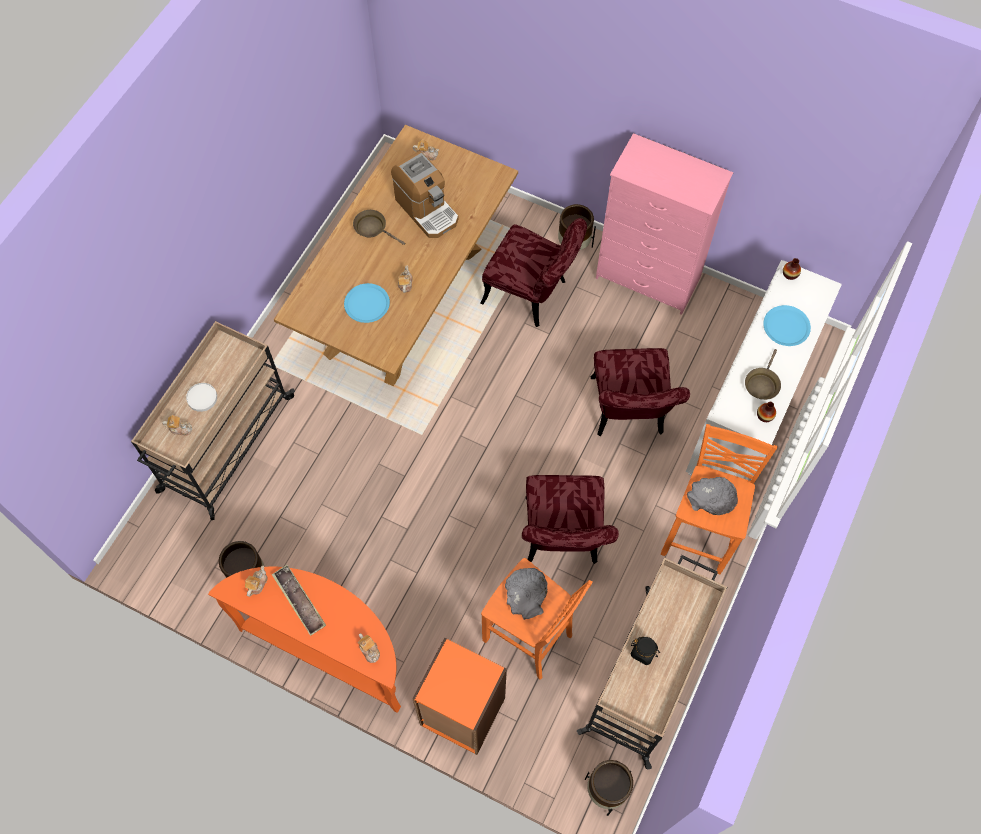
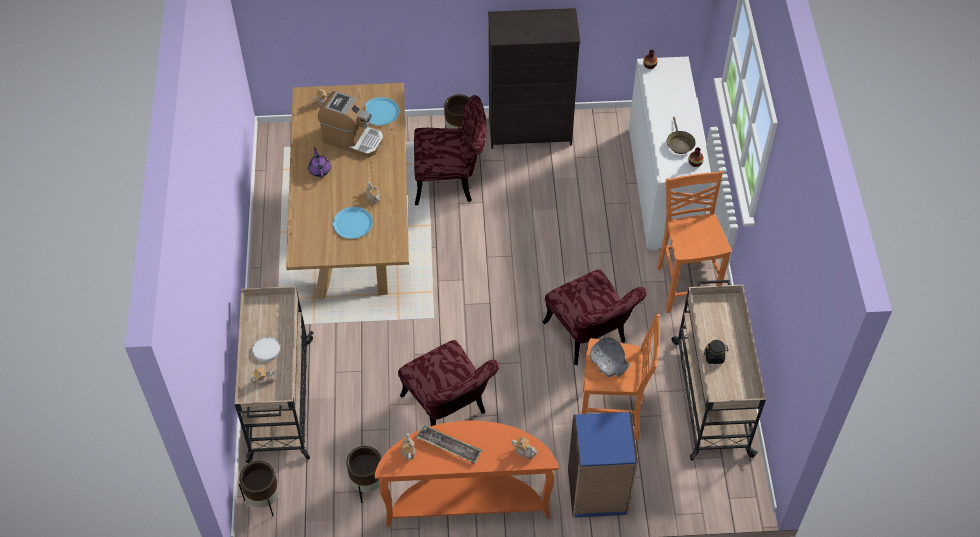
camera: 30 degrees left, 10 degrees down
(373, 228) = (319, 170): brown frying pan -> purple teapot
(462, 712) = (597, 492): orange bookcase -> blue bookcase
(606, 790) = (734, 487): brown planter -> brown planter (264, 500)
(628, 414) = (579, 230): red chair -> red chair (448, 410)
(648, 279) = (530, 131): pink dresser -> black dresser
(711, 499) = (692, 237): grey bowl -> none
(786, 326) = (670, 99): blue plate -> blue plate (380, 112)

